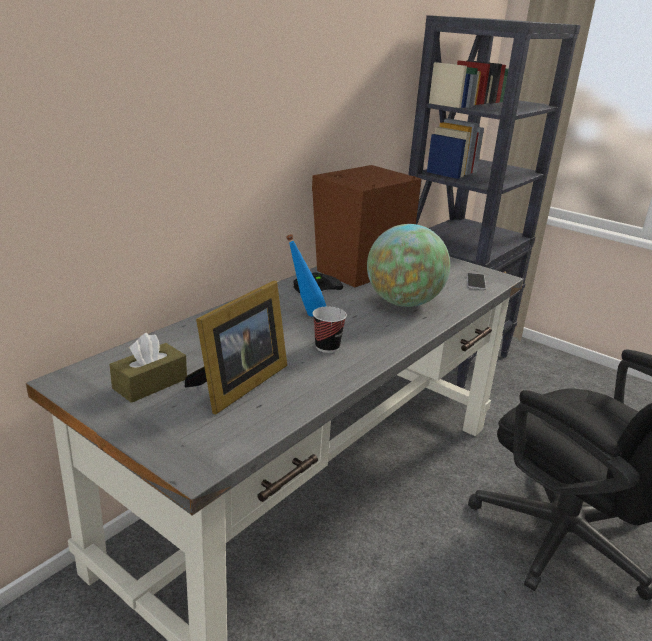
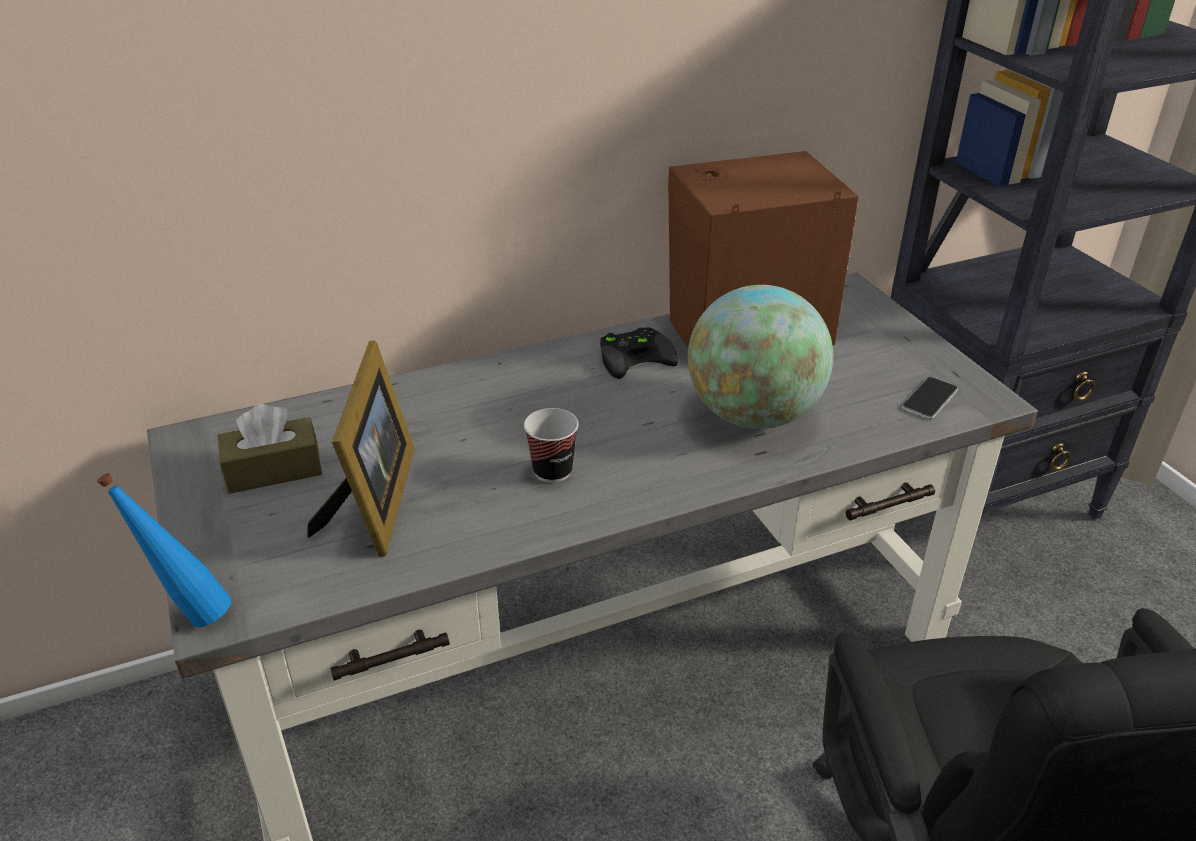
camera: 30 degrees right, 10 degrees up
(238, 385) = (375, 503): picture frame -> picture frame turned 60 degrees counterclockwise
(305, 315) = (574, 403): blue bottle -> blue bottle (189, 613)

